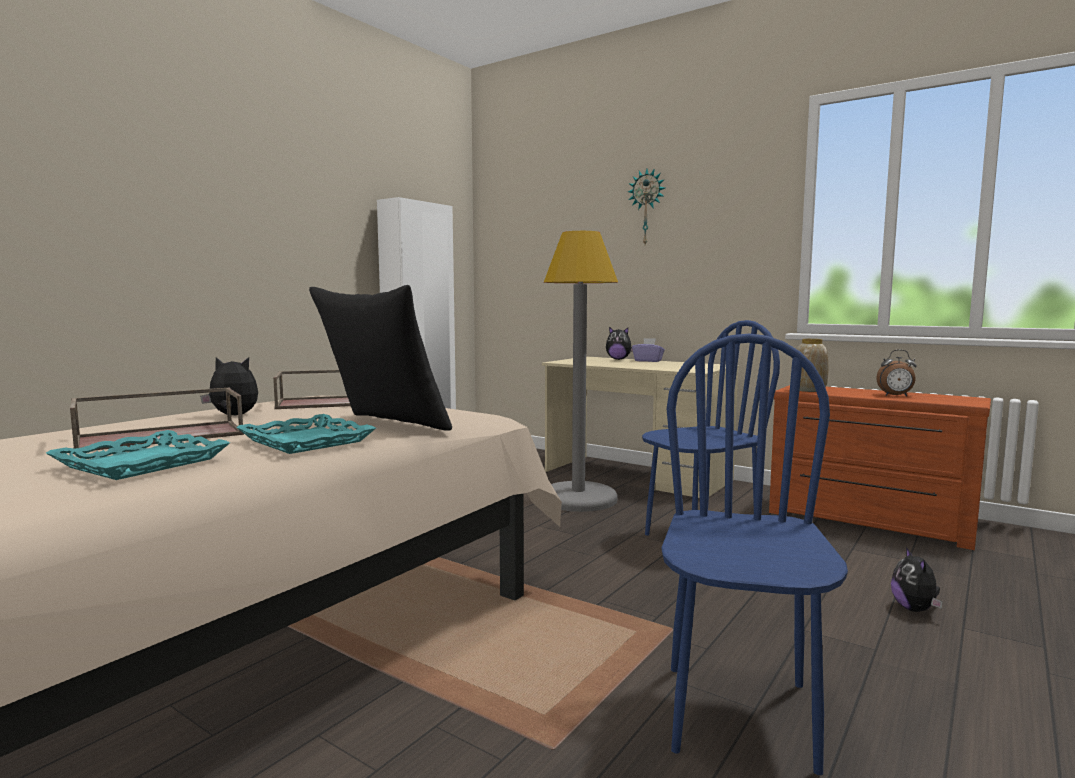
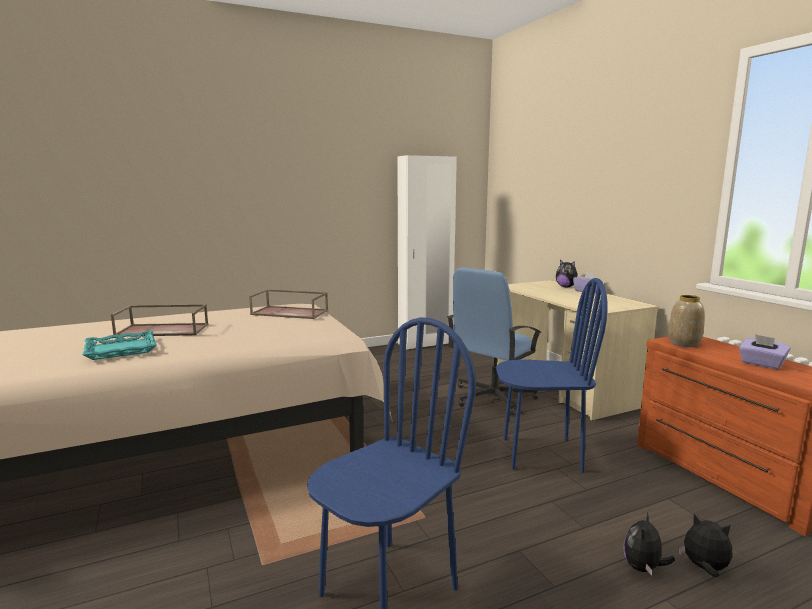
camera: 30 degrees right, 5 degrees up
(233, 416) = (221, 318): plush toy -> plush toy (704, 568)
(305, 441) = (210, 346): turquoise tray -> none
(383, 425) = (273, 338): black pillow -> none
(578, 499) = (492, 398): grey floor lamp -> blue office chair
(647, 207) = (600, 157): wall clock -> none
(896, 395) = (761, 364): alarm clock -> purple tissue box

